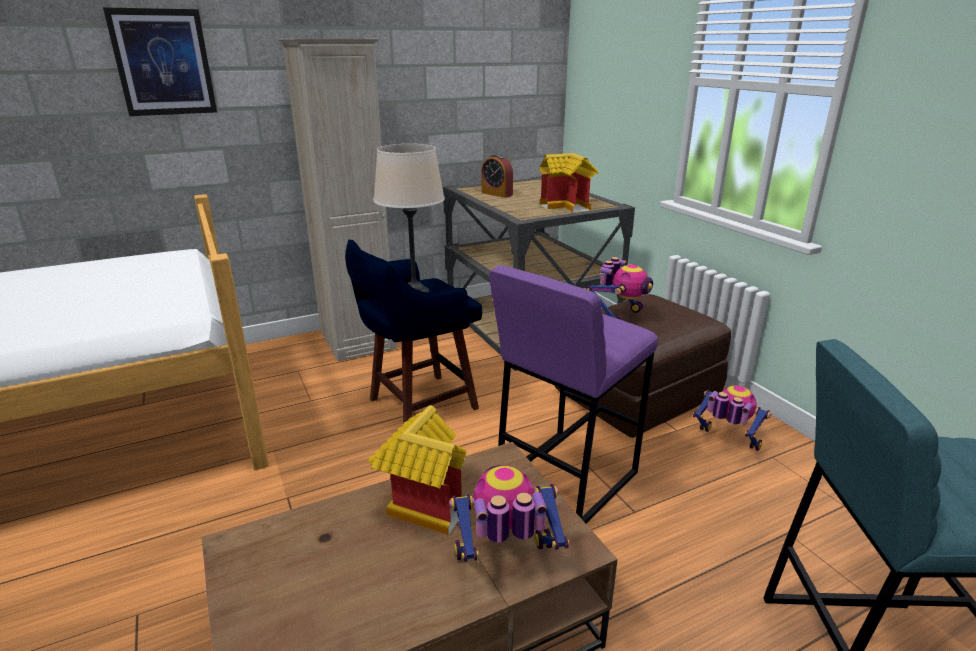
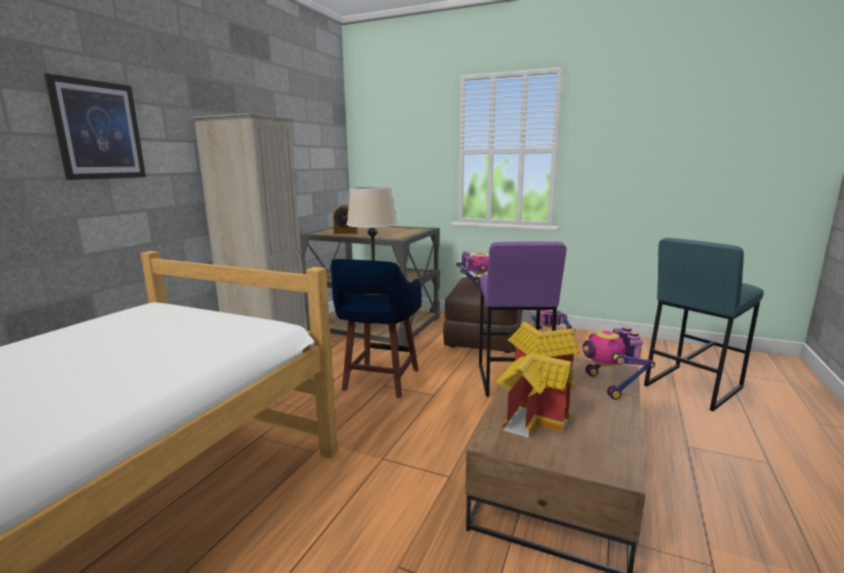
camera: 40 degrees left, 10 degrees down
(505, 561) = (609, 385): toy robot -> toy robot turned 45 degrees counterclockwise
(568, 206) = (404, 231): toy house -> toy house (533, 419)

